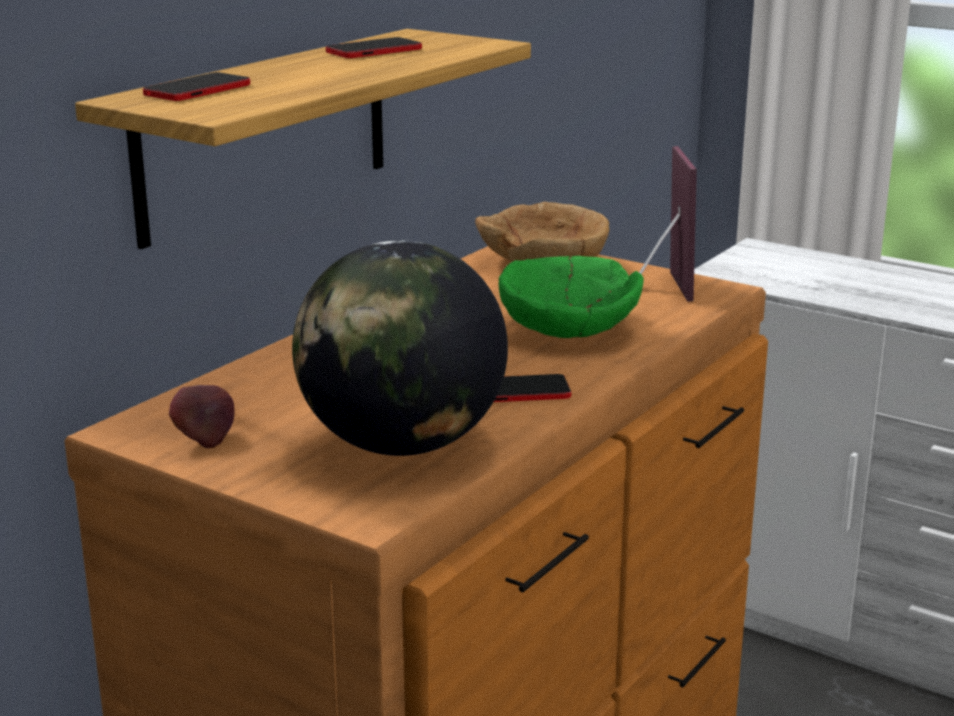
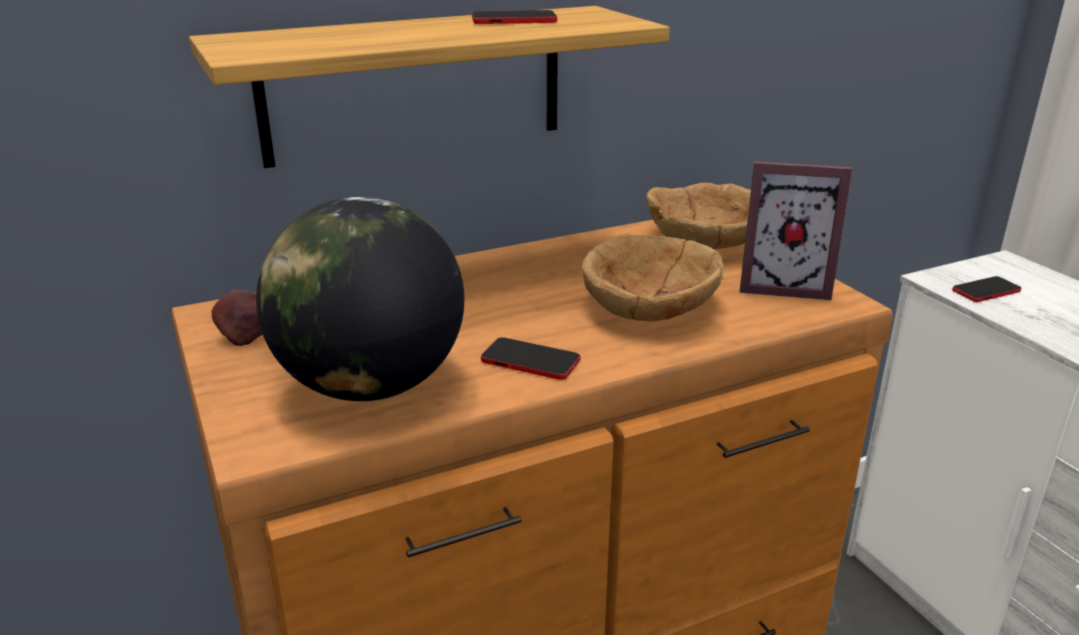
camera: 30 degrees right, 5 degrees up
(197, 90) = (291, 36): phone -> phone (986, 291)
(568, 327) = (650, 307): green bowl -> brown bowl
(658, 287) = (784, 285): picture frame -> picture frame turned 75 degrees clockwise

